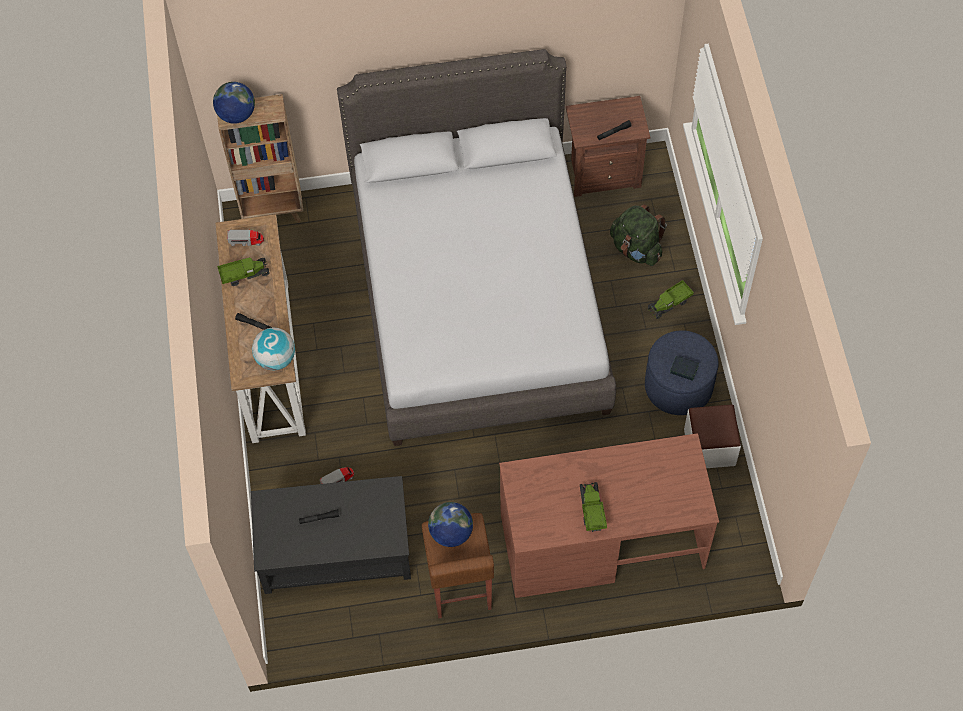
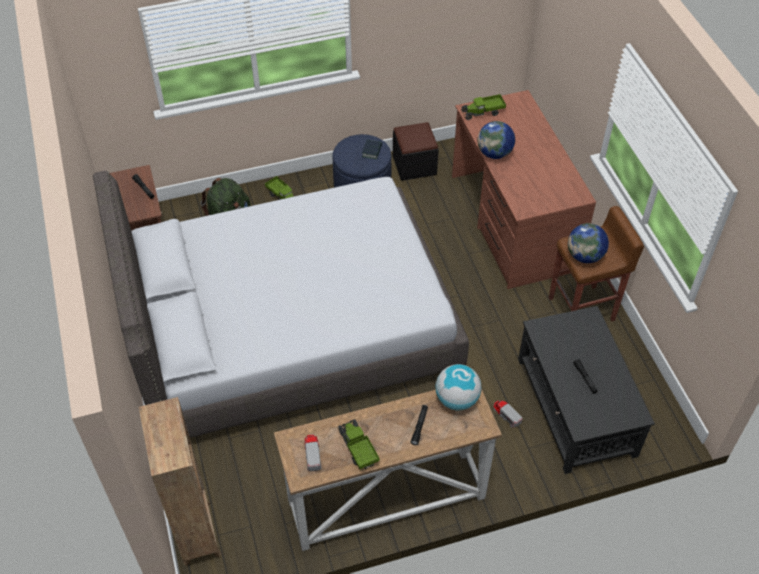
camera: 100 degrees left, 10 degrees down
(236, 115) = (170, 449): globe -> globe (494, 153)
(591, 510) = (542, 159): toy truck -> toy truck (483, 112)
(709, 447) = (414, 165): white ottoman -> black ottoman

